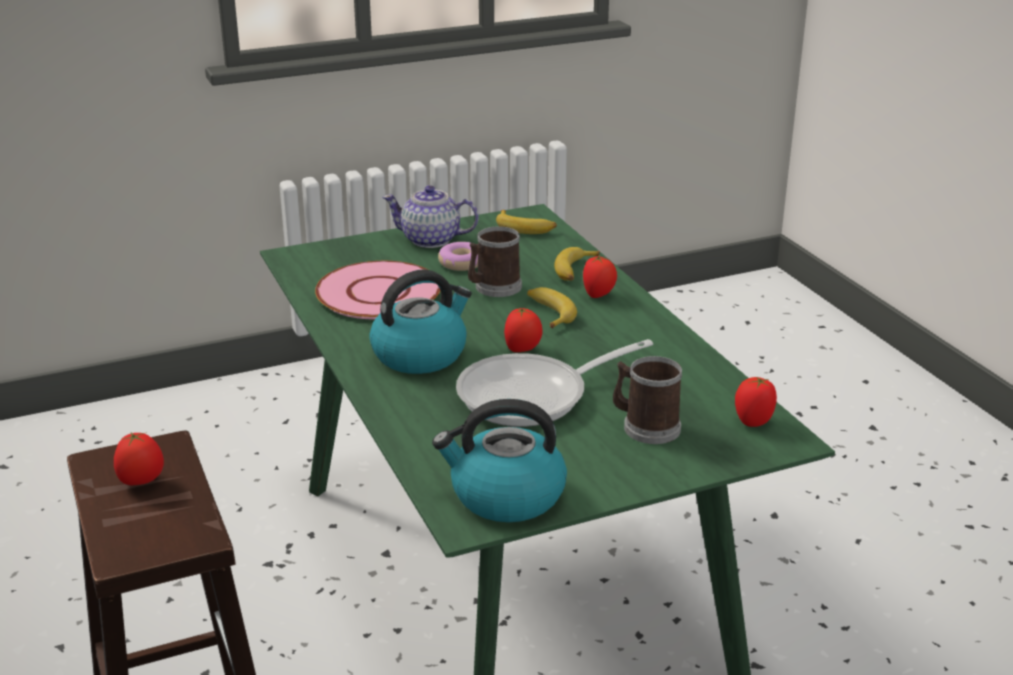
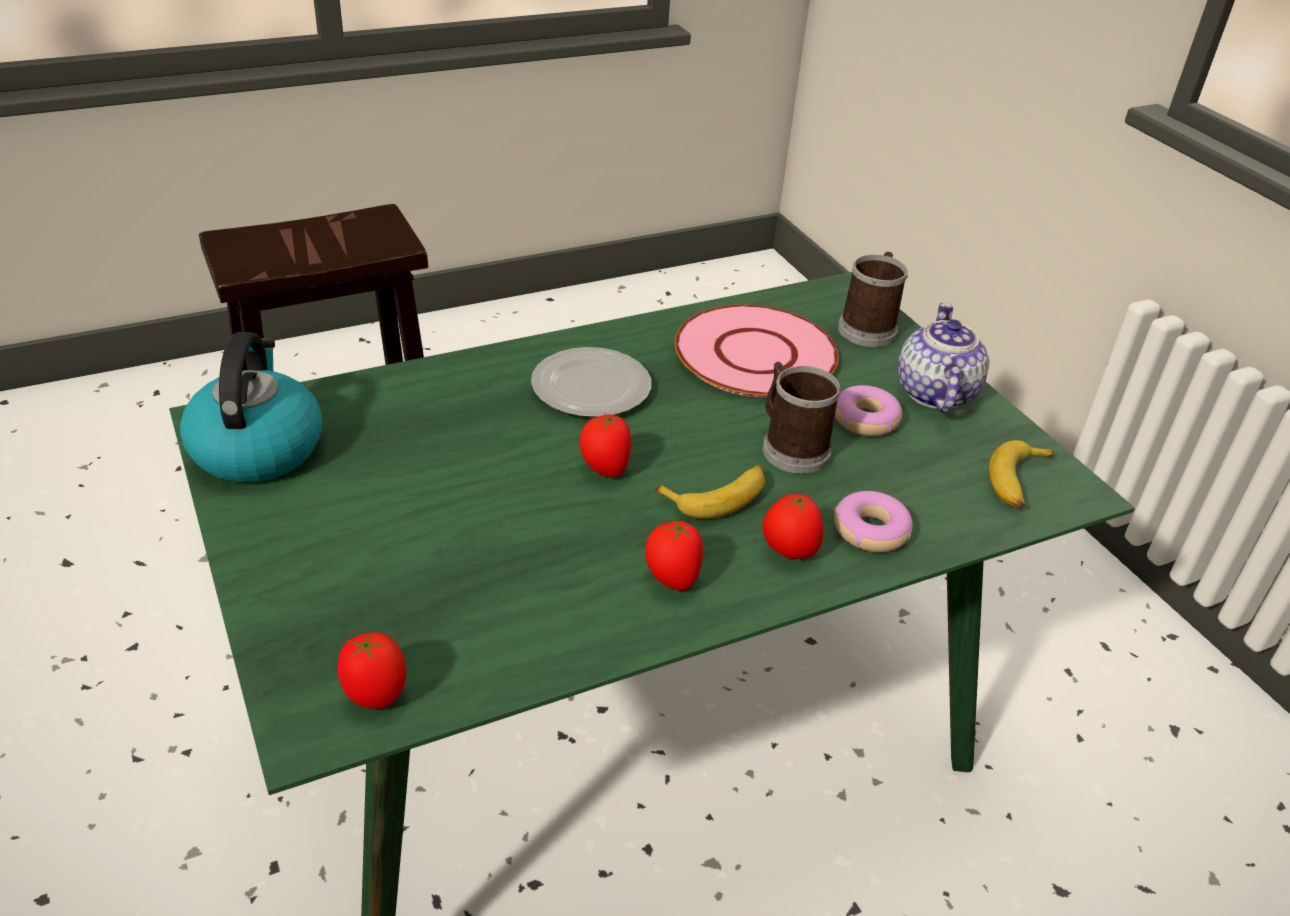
camera: 85 degrees right, 10 degrees up
(141, 481) = (341, 238): tomato -> tomato (671, 579)
(420, 354) = (591, 387): kettle -> plate
(533, 396) = (478, 475): frying pan -> none
(575, 271) = (870, 530): banana -> donut
(645, 427) = (383, 573): mug -> mug (868, 327)

